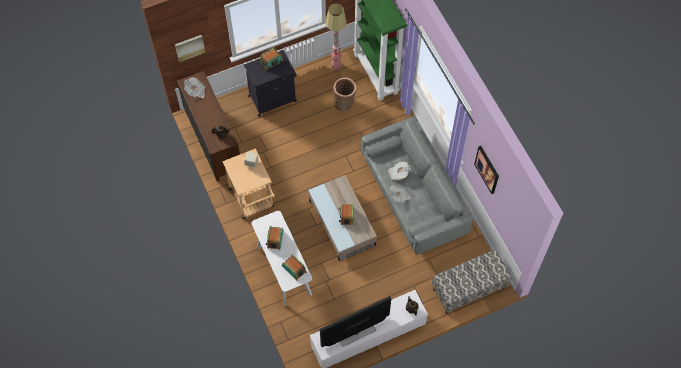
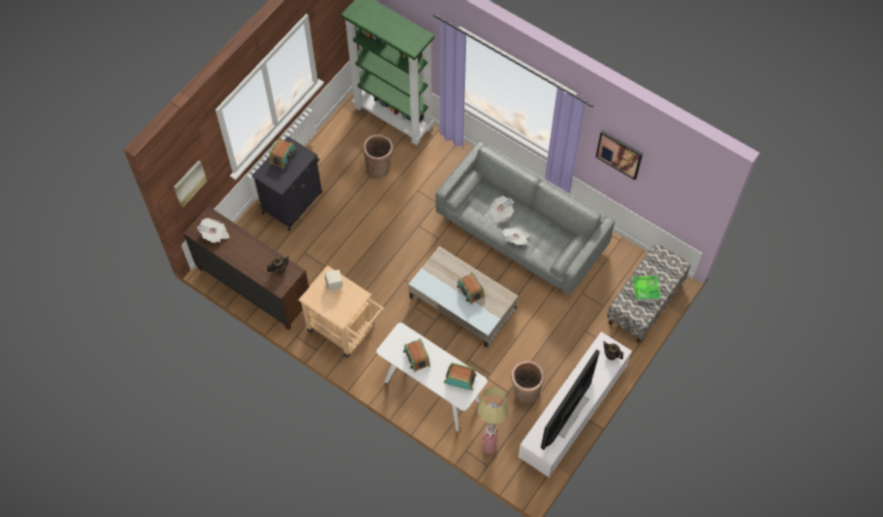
camera: 30 degrees left, 0 degrees up
(336, 65) = (342, 129): floor lamp -> floor lamp (489, 447)
(345, 305) = (525, 392): none -> basket
(466, 277) = (646, 289): none -> tray

